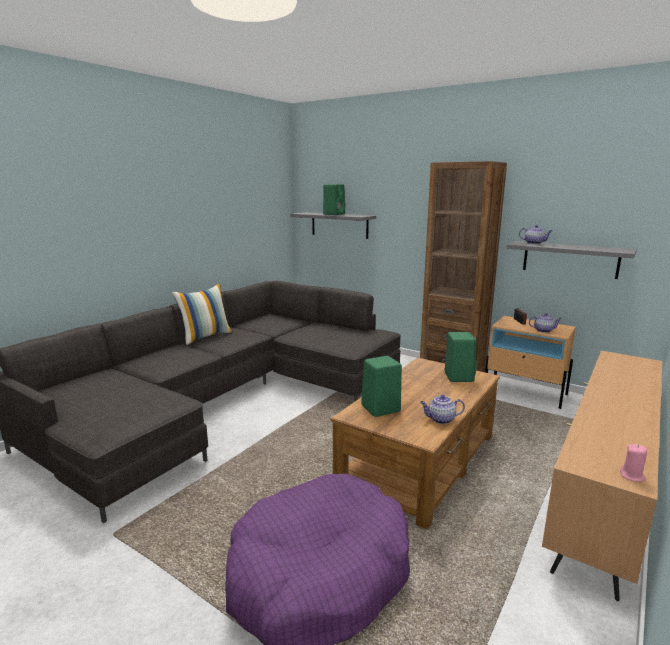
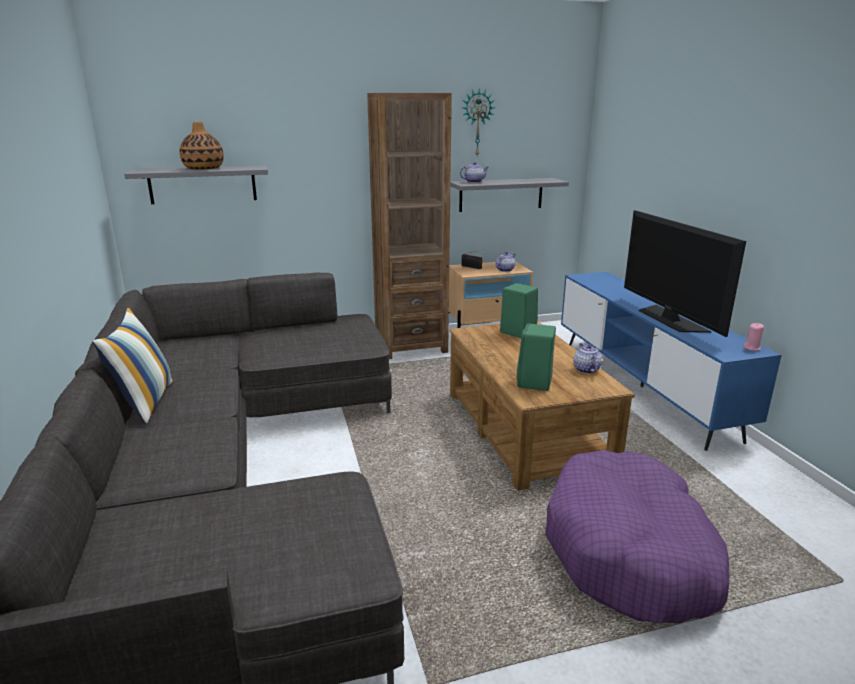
camera: 50 degrees left, 5 degrees up
(334, 214) = (203, 168): green speaker -> vase
(440, 419) = (586, 369): teapot -> teapot turned 135 degrees clockwise
(549, 189) = (477, 123): none -> wall clock
(602, 490) = (641, 386): brown tv stand -> blue tv stand
(606, 416) = (670, 319): none -> television

